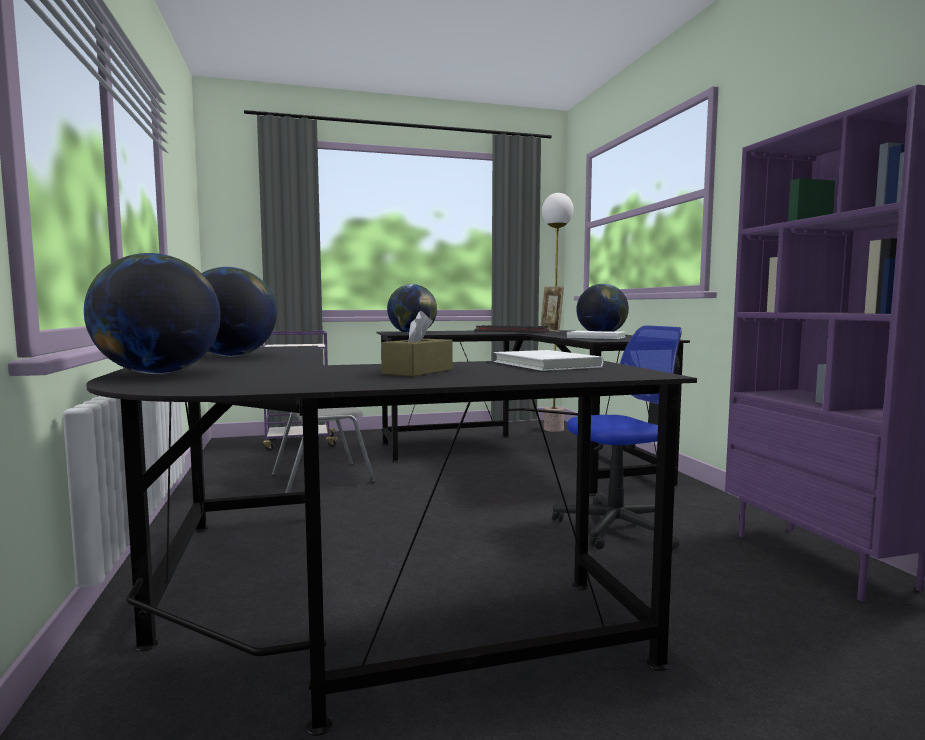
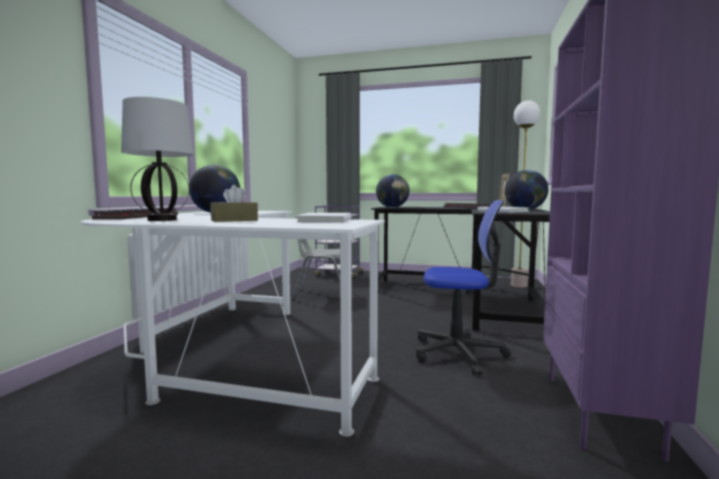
camera: 30 degrees right, 0 degrees up
(158, 373) = (139, 217): globe -> keyboard
(282, 378) = (161, 220): none -> table lamp
(333, 610) = (231, 357): black desk -> white desk

